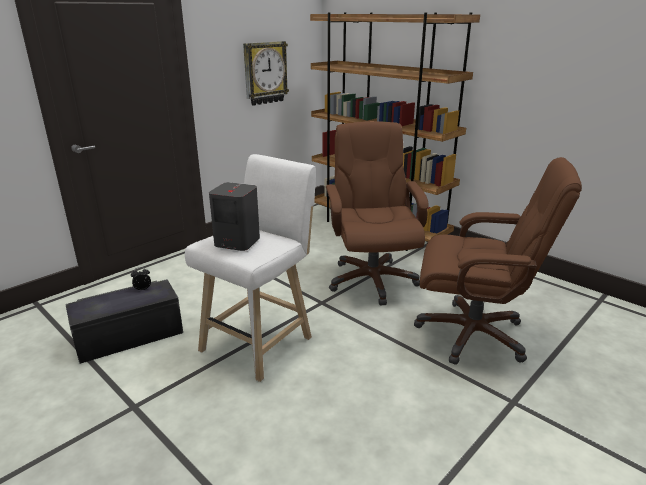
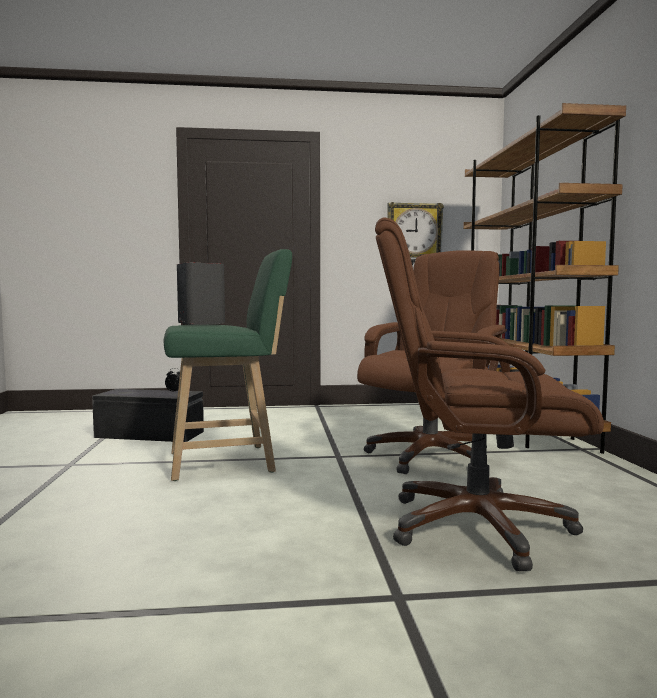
camera: 40 degrees right, 20 degrees down
(260, 341) = (228, 462): white stool -> green stool
(473, 334) = (475, 526): brown office chair -> brown office chair turned 135 degrees clockwise

